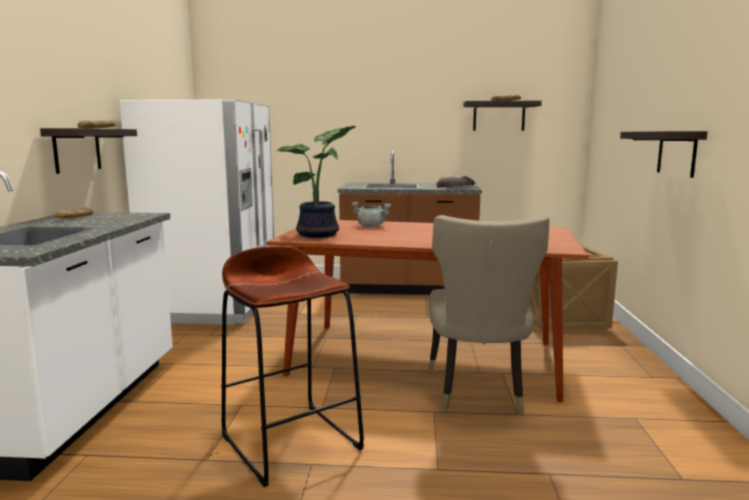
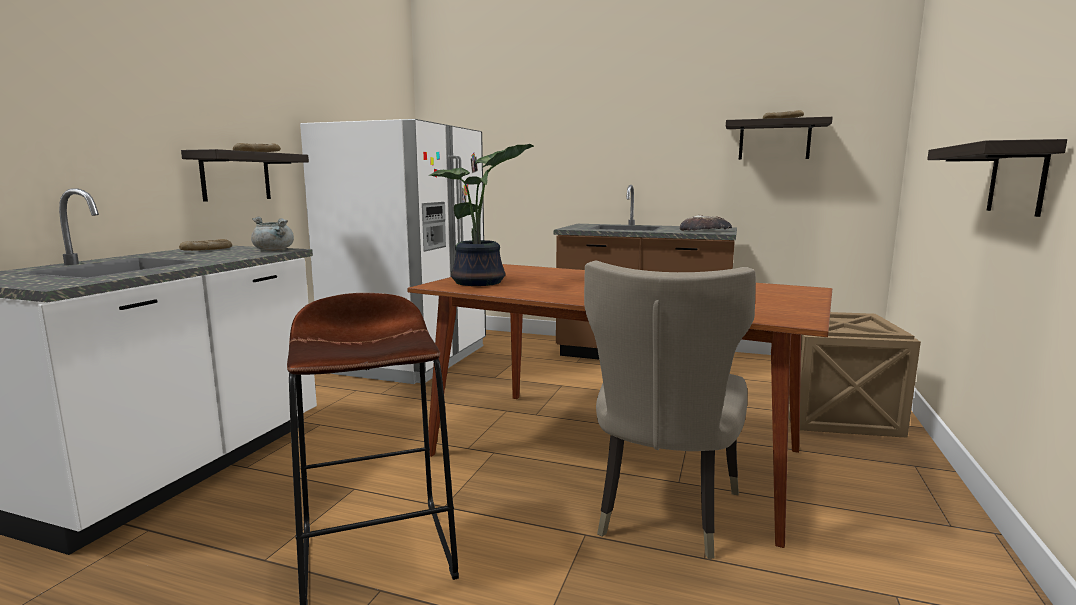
camera: 15 degrees right, 0 degrees up
(371, 226) = (559, 275): grey cooking pot -> grey cooking pot (274, 250)

